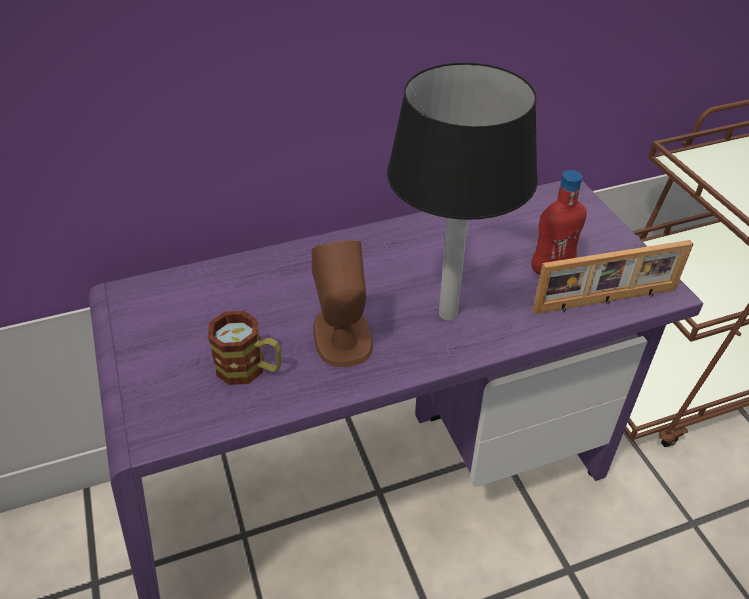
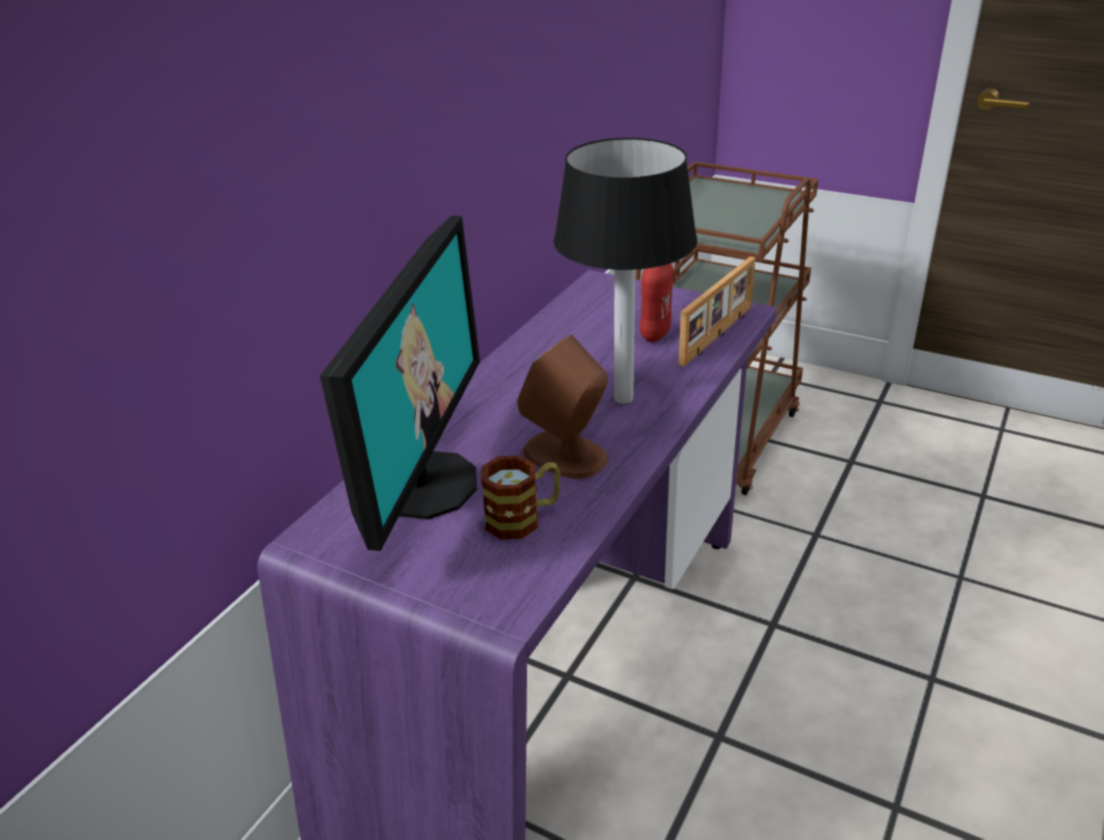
camera: 40 degrees left, 10 degrees down
(230, 299) = (426, 484): none -> monitor

